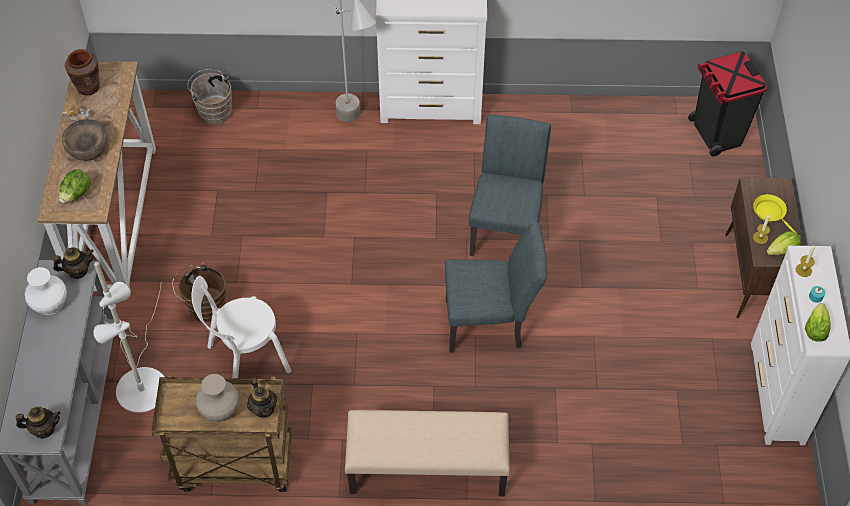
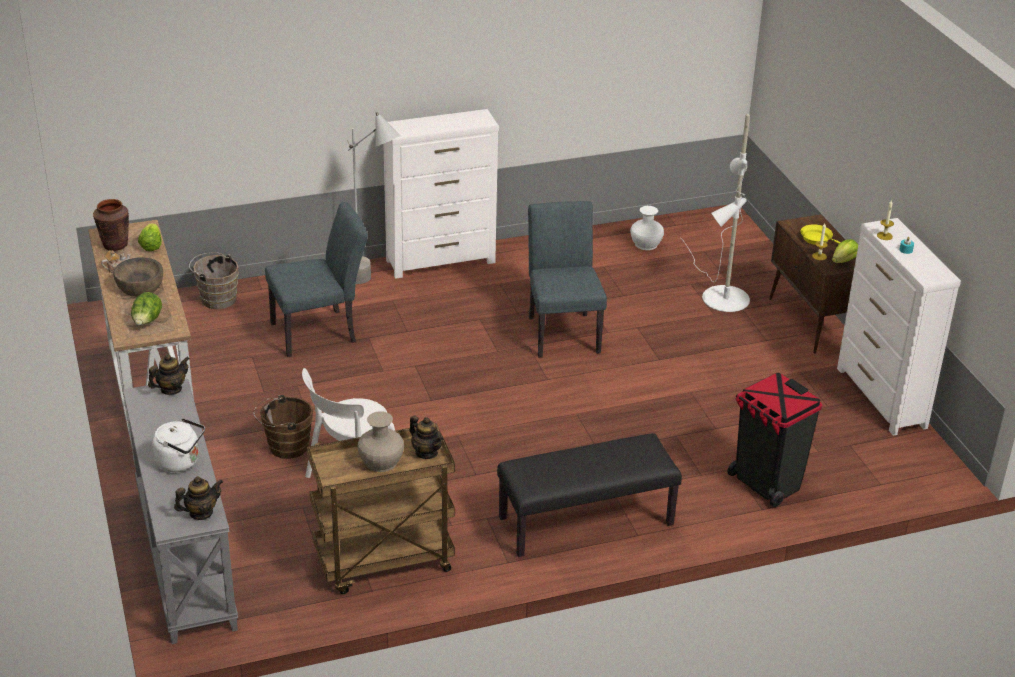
camera: 20 degrees left, 20 degrees down
(49, 303) = (153, 418): white vase -> white vase (646, 244)
(51, 362) = (181, 462): none -> white kettle
(143, 379) = (248, 516): white floor lamp -> white floor lamp (720, 293)
(427, 469) = (585, 522): beige bench -> black bench
(490, 324) = (587, 402): grey chair -> grey chair (320, 331)
(716, 134) = (720, 233): black trash can -> black trash can (766, 484)
(815, 330) = (919, 270): lettuce -> lettuce (151, 246)

